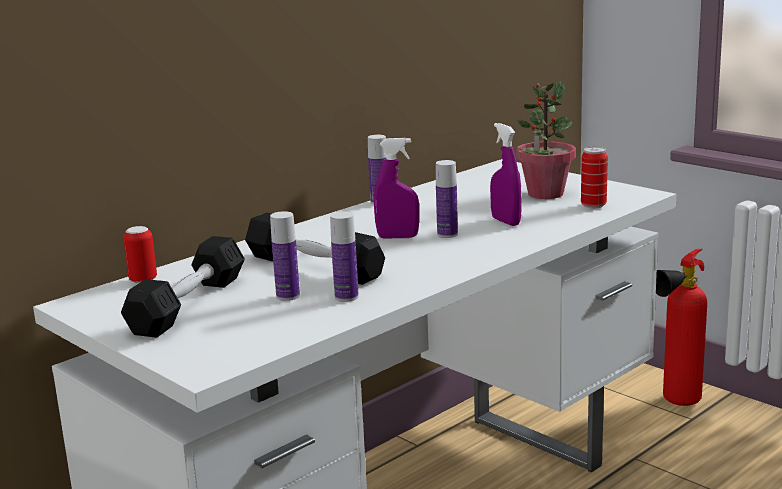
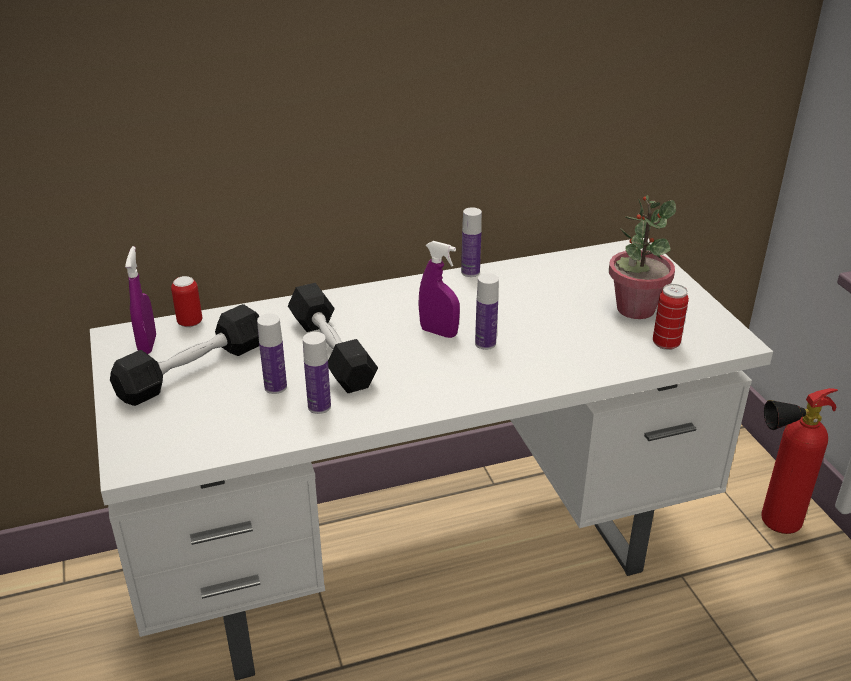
camera: 25 degrees right, 15 degrees up
(505, 221) = (556, 341): purple spray bottle -> purple spray bottle (147, 345)

